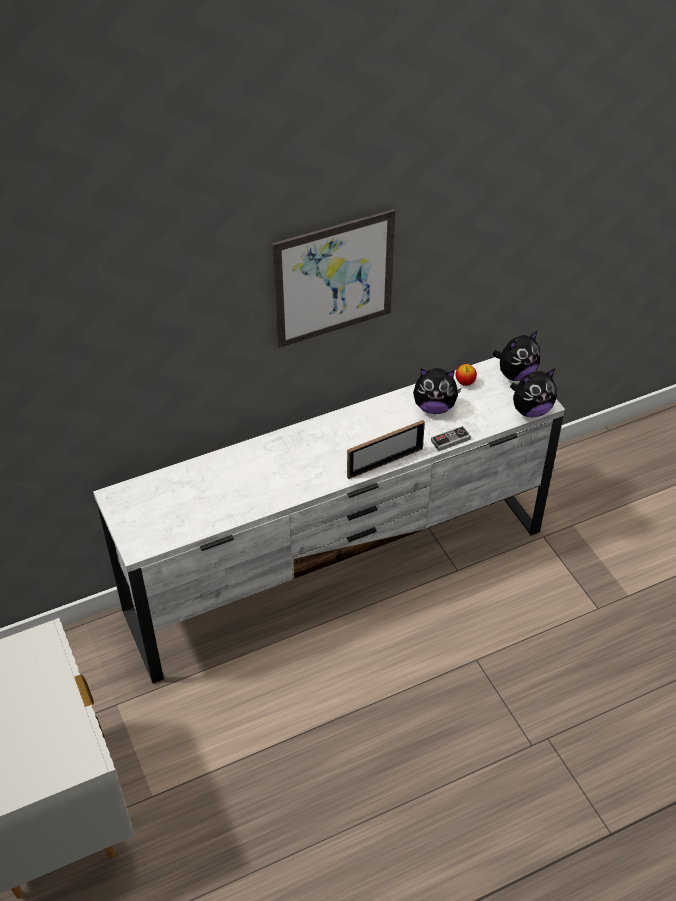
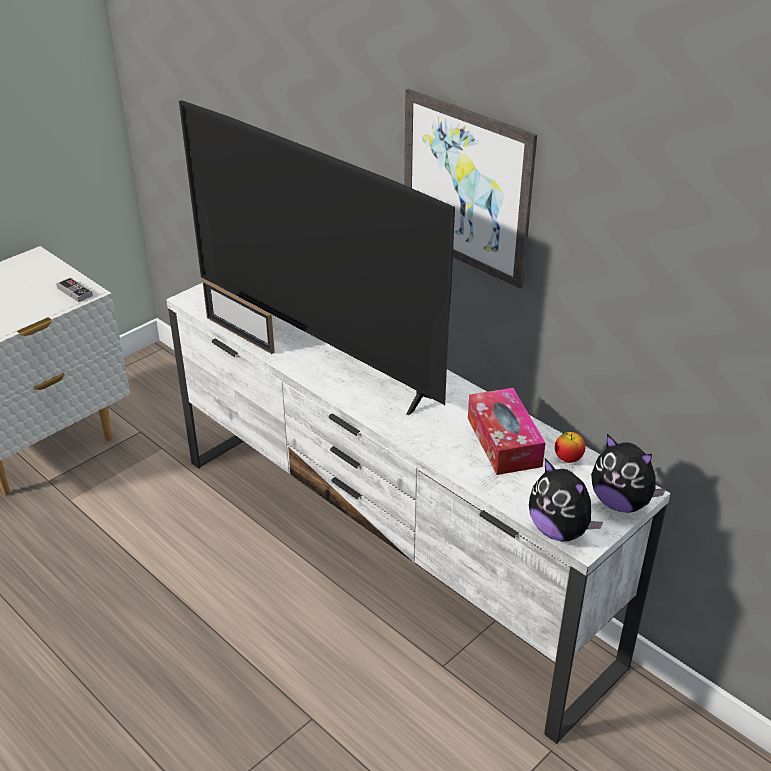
camera: 70 degrees right, 10 degrees down
(268, 478) = (316, 348): none -> television
(385, 463) = (384, 422): picture frame -> picture frame (240, 335)
(434, 407) = (504, 442): plush toy -> tissue box
(450, 440) = (454, 467): game controller -> game controller (74, 292)

